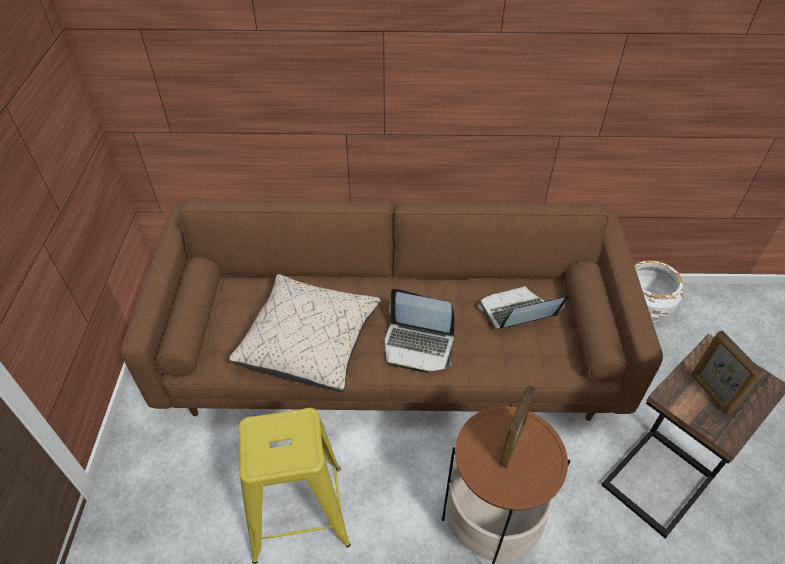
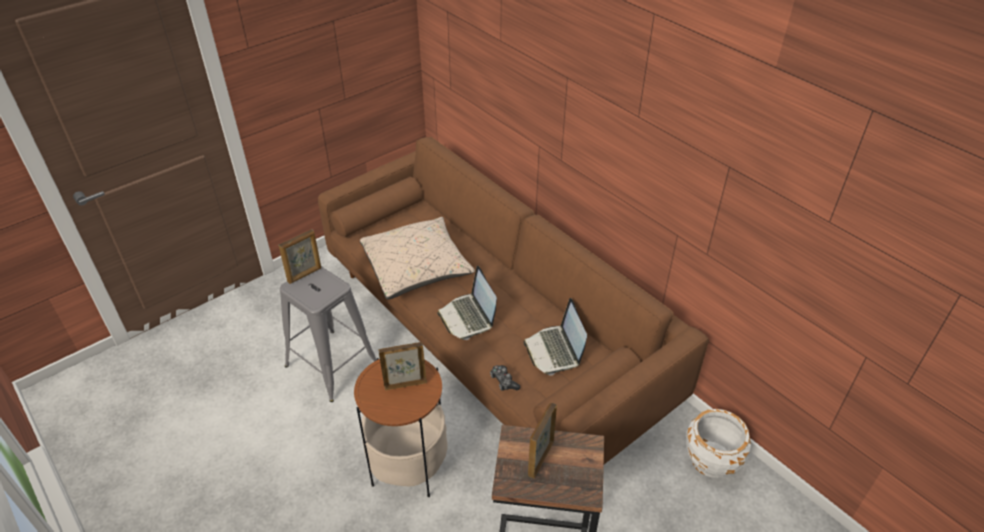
camera: 50 degrees right, 5 degrees down
(250, 441) = (305, 275): none -> picture frame
(298, 512) = (332, 365): yellow stool -> grey stool
(517, 313) = (555, 351): laptop -> laptop turned 135 degrees counterclockwise
(522, 371) = (504, 381): none -> game controller

